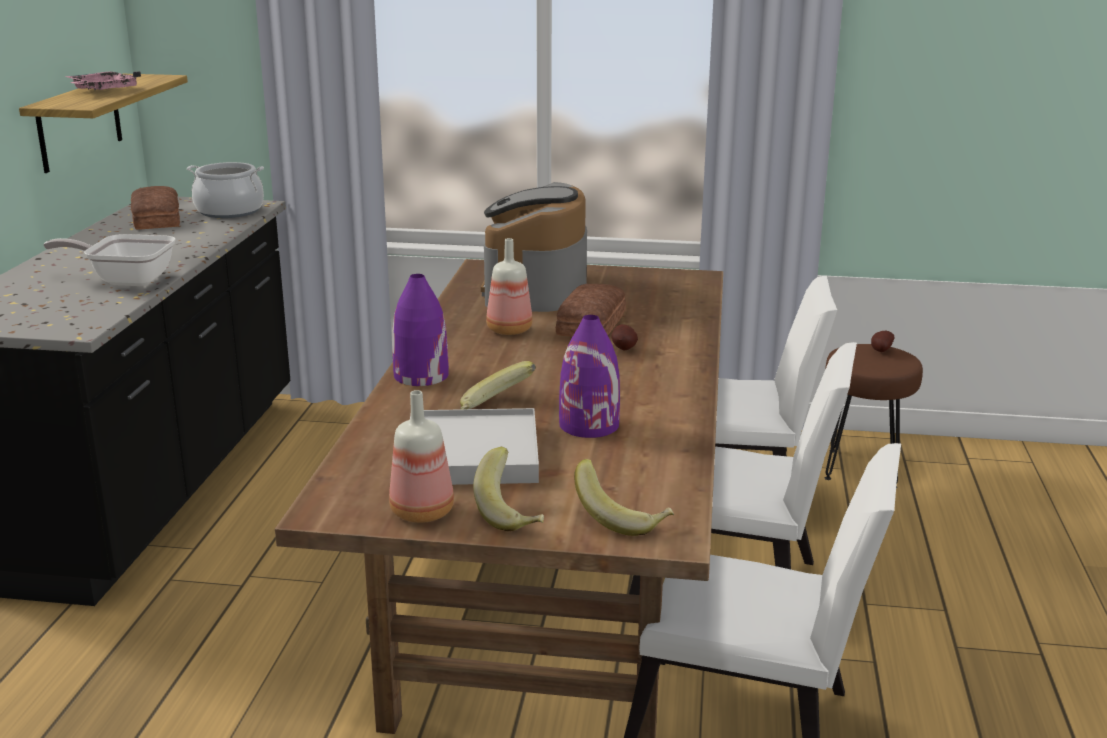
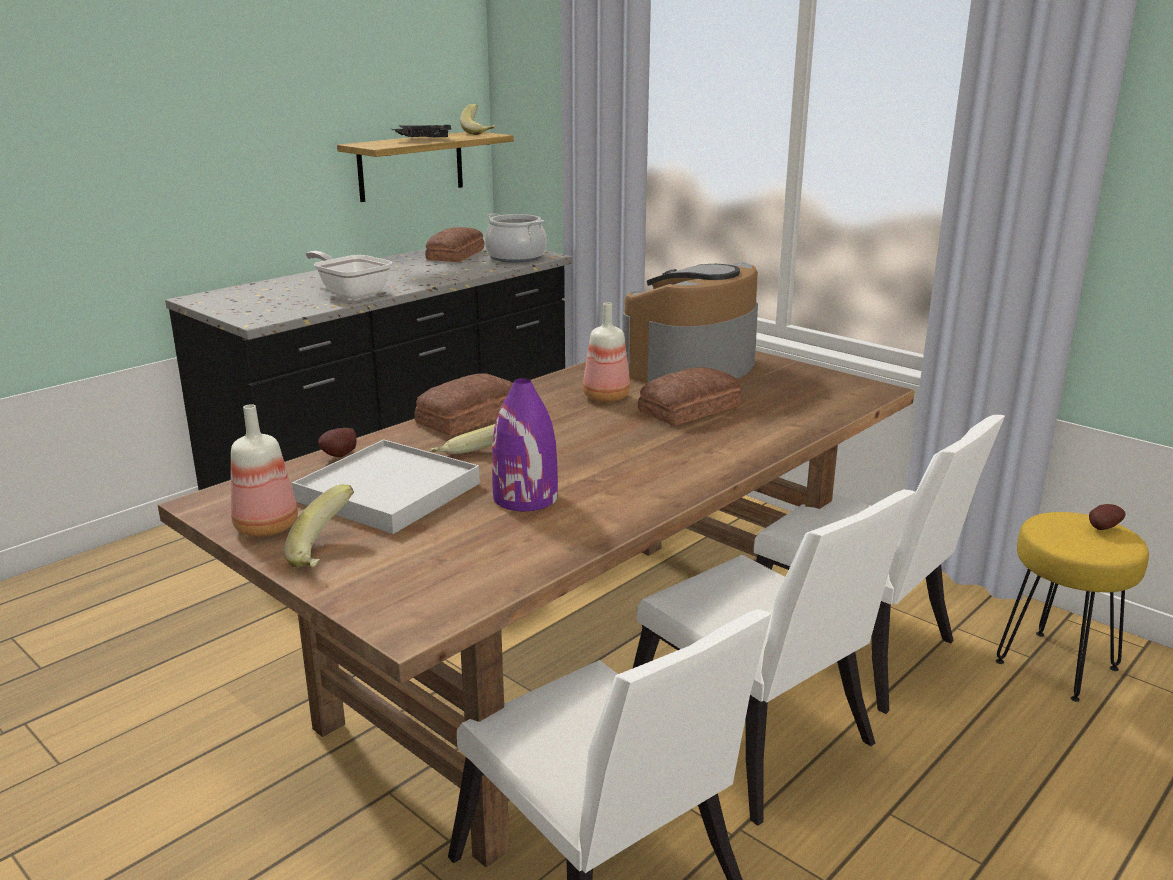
camera: 35 degrees right, 0 degrees up
(102, 90) = (422, 139): pink tray -> black tray
(420, 376) = (467, 417): purple vase -> bread
(622, 519) = (400, 591): banana -> banana (480, 133)
(624, 349) = (680, 439): potato -> potato (341, 456)
(863, 468) = (1058, 665): brown stool -> yellow stool

